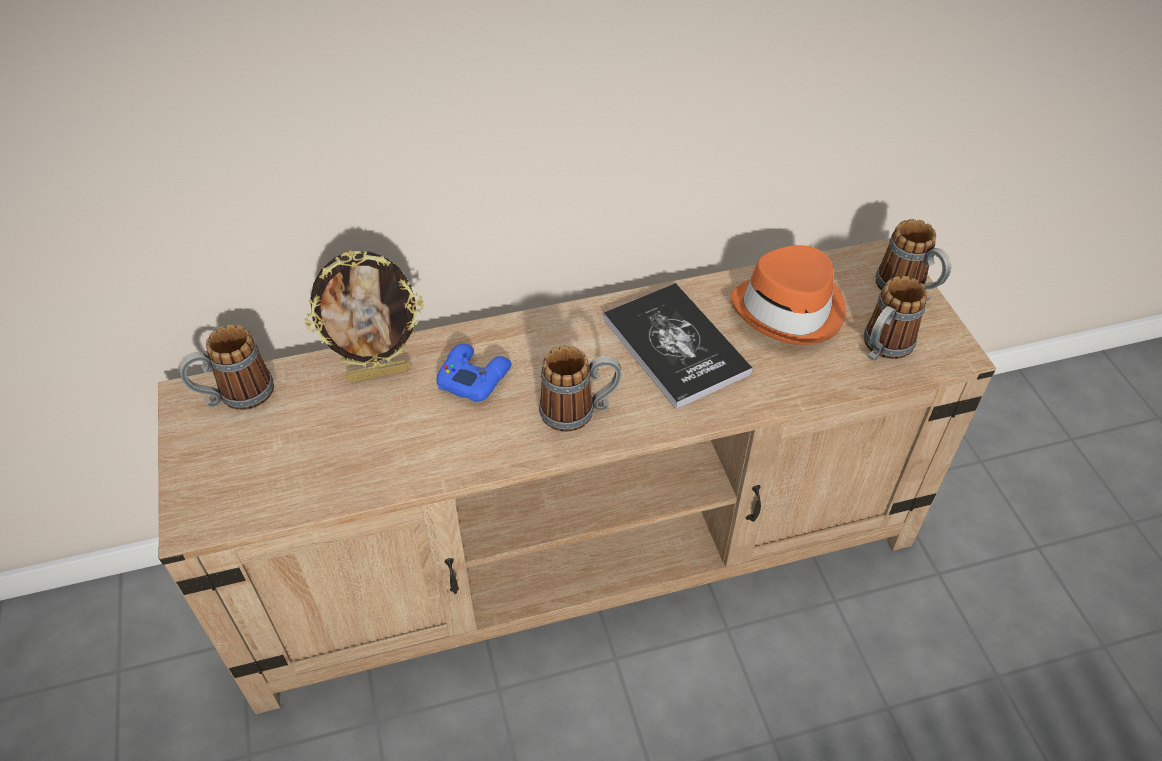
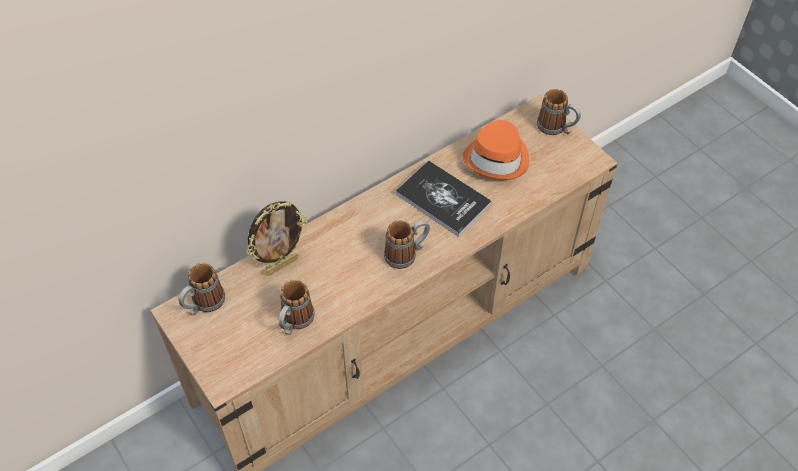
camera: 20 degrees left, 5 degrees up
(473, 377) = (337, 251): blue game controller -> none
(882, 349) = (555, 168): mug -> mug (295, 322)

